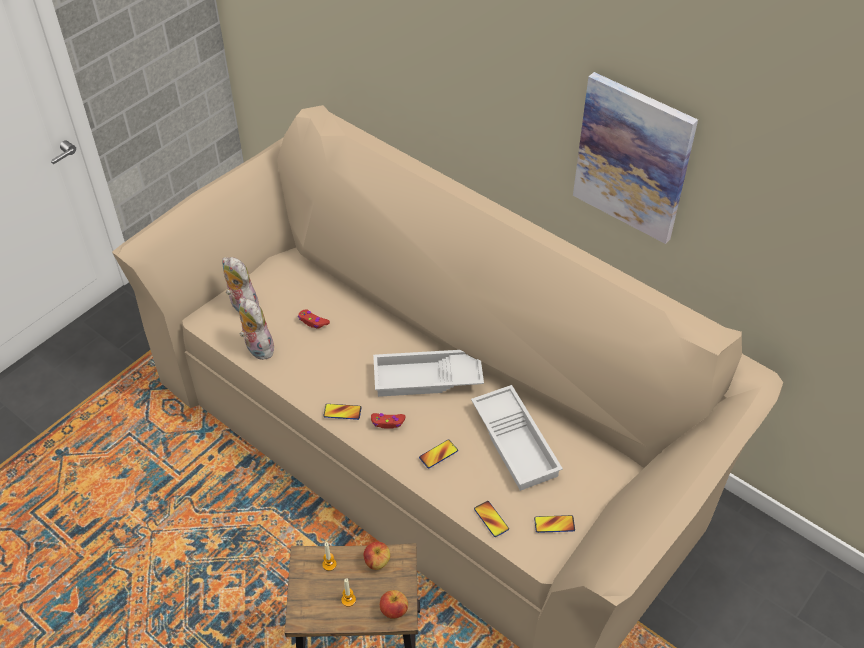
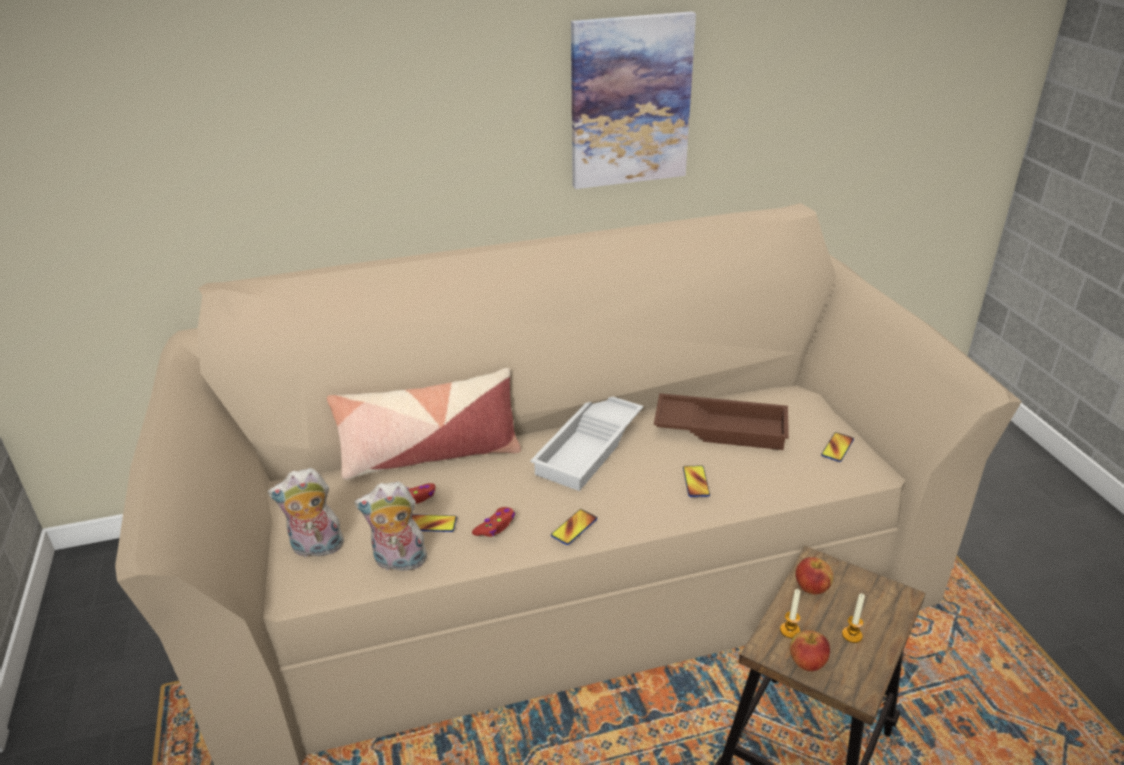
camera: 55 degrees left, 15 degrees down
(360, 303) = (429, 454): none -> pillow
(387, 422) = (622, 499): red game controller -> red game controller (495, 526)
(394, 610) = (889, 600): apple -> apple (807, 663)
(491, 519) = (804, 484): phone -> phone (431, 524)
(517, 442) = (721, 427): white tray -> brown tray

